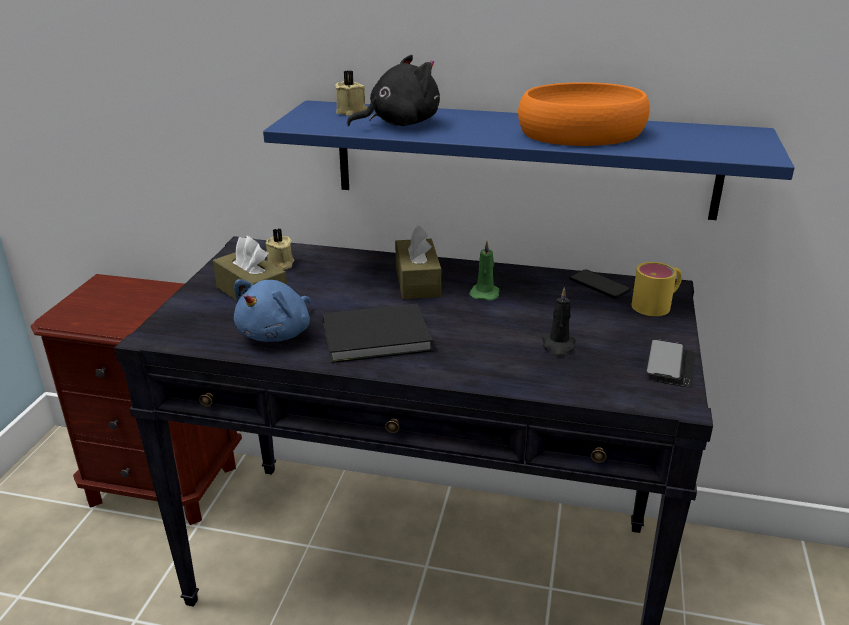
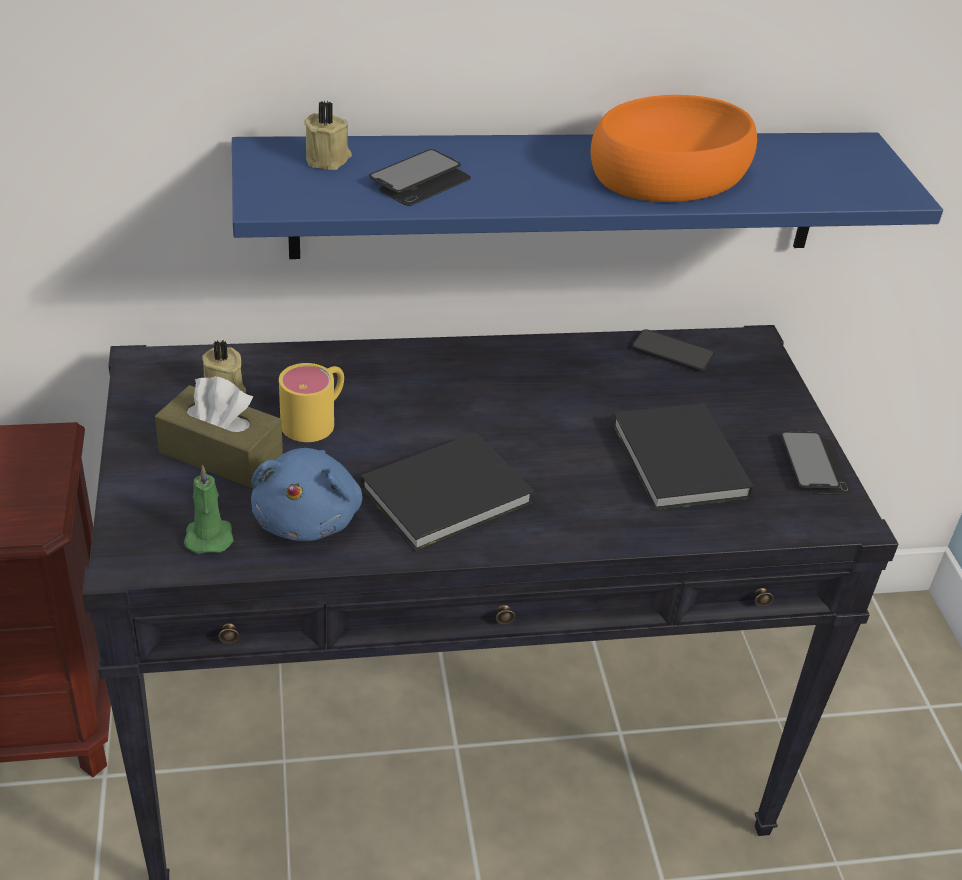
camera: 25 degrees left, 10 degrees up
(399, 123) = (420, 181): black plush toy -> phone
(417, 282) = (440, 388): brown tissue box -> none
(485, 293) = (540, 392): green candle -> green candle (209, 535)
(558, 346) = (678, 464): black candle -> black book
(657, 304) = (754, 372): yellow mug -> yellow mug (316, 419)

